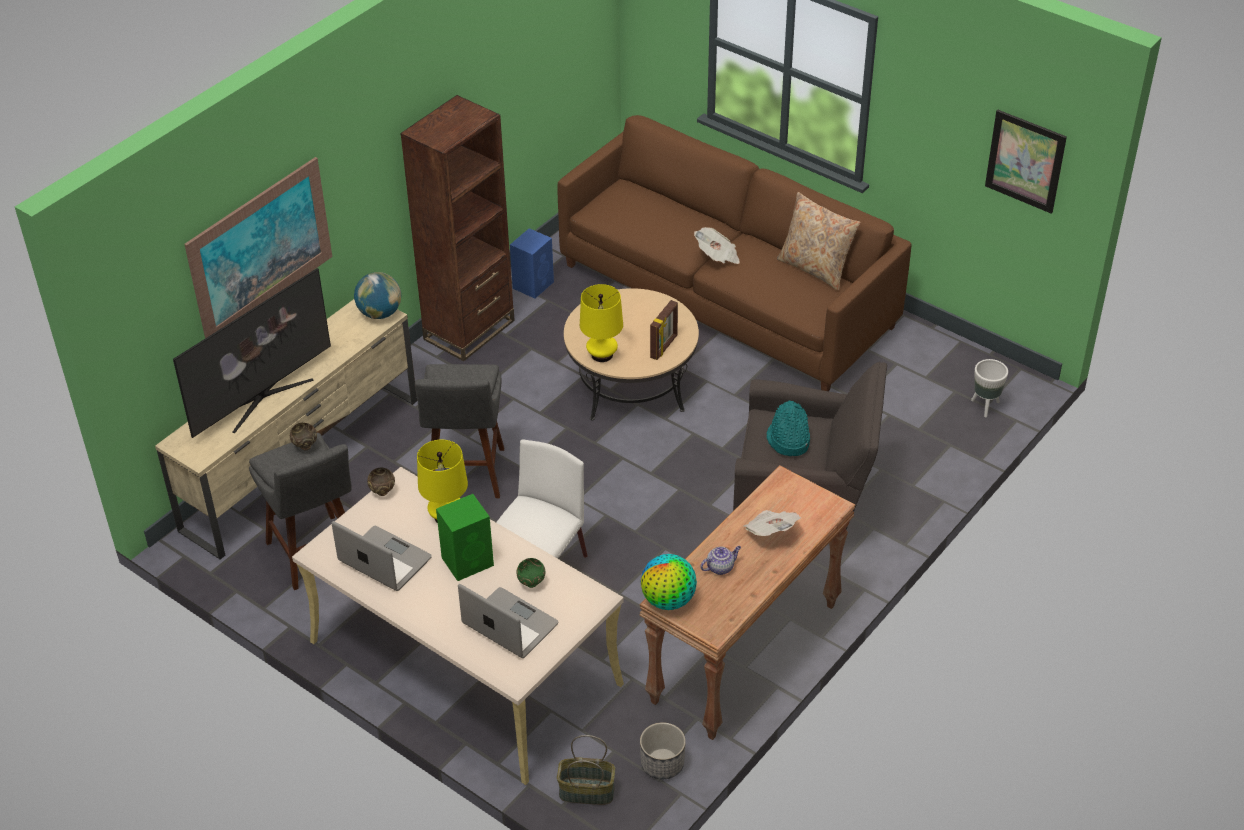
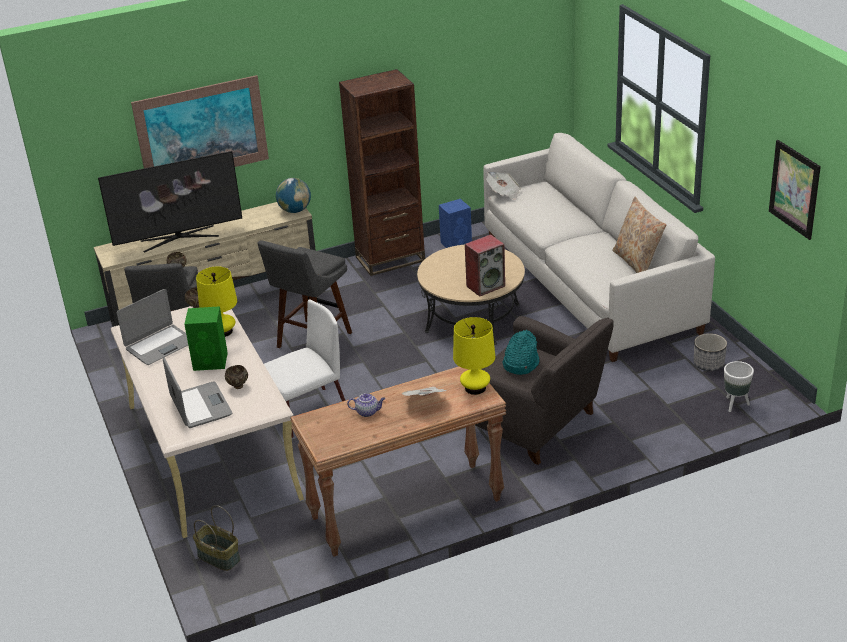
camera: 30 degrees right, 10 degrees down
(384, 561) = (160, 345): laptop -> laptop turned 75 degrees clockwise
(531, 584) = (238, 387): green bowl -> brown bowl
(602, 355) = (437, 279): yellow table lamp -> yellow table lamp (475, 388)
(662, 763) = (285, 559): planter -> planter (709, 364)
(664, 347) = (485, 286): picture frame -> speaker
(668, 600) = (311, 421): globe -> none
(717, 256) = (568, 238): newspaper -> newspaper (504, 193)
(728, 296) = (589, 283): brown sofa -> white sofa

